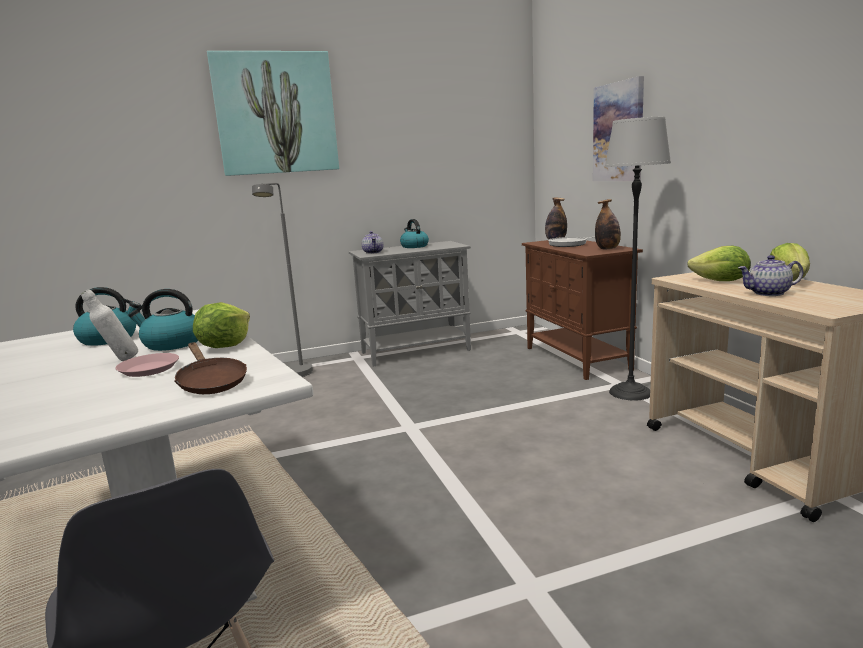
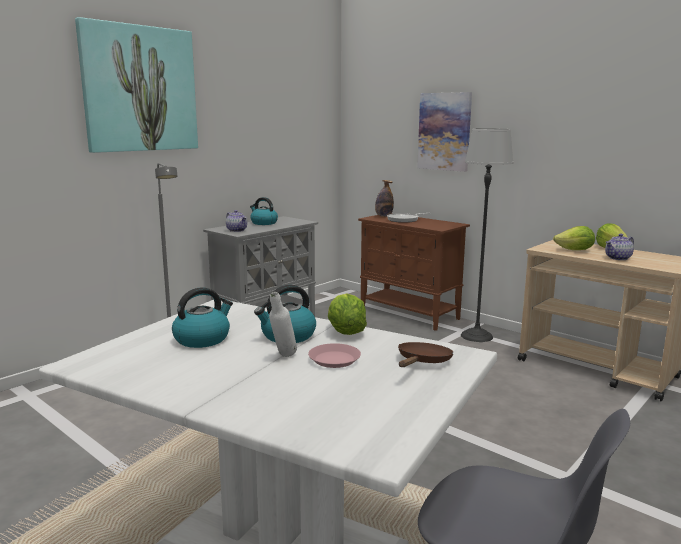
camera: 30 degrees left, 0 degrees up
(211, 383) = (422, 362): brown frying pan -> brown frying pan turned 90 degrees counterclockwise
(607, 249) = (444, 224): bottle -> none

